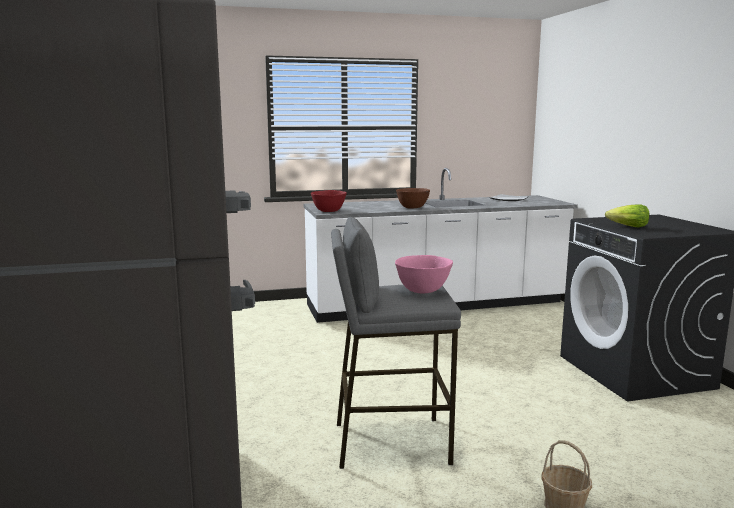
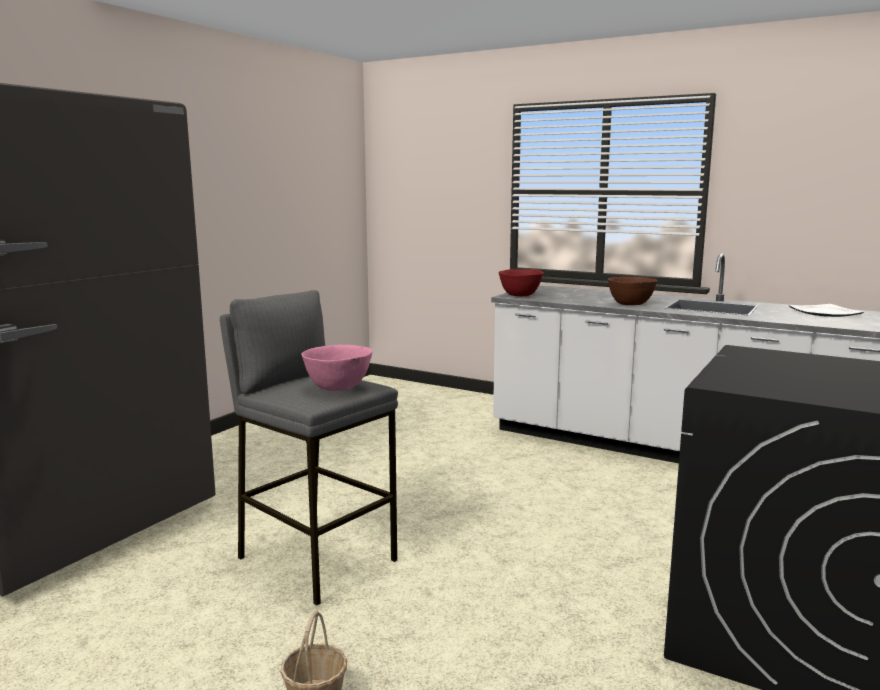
camera: 45 degrees right, 0 degrees up
(628, 227) = (752, 369): lettuce -> none

